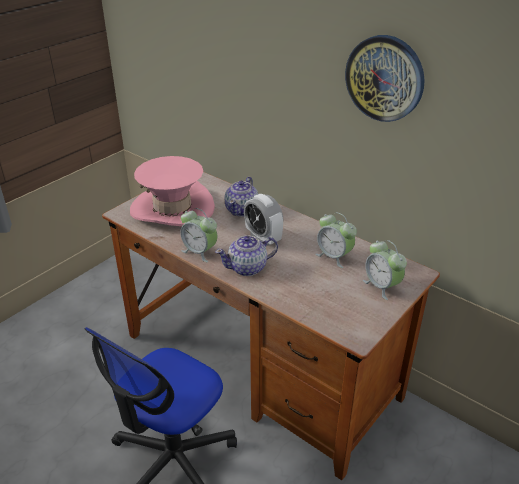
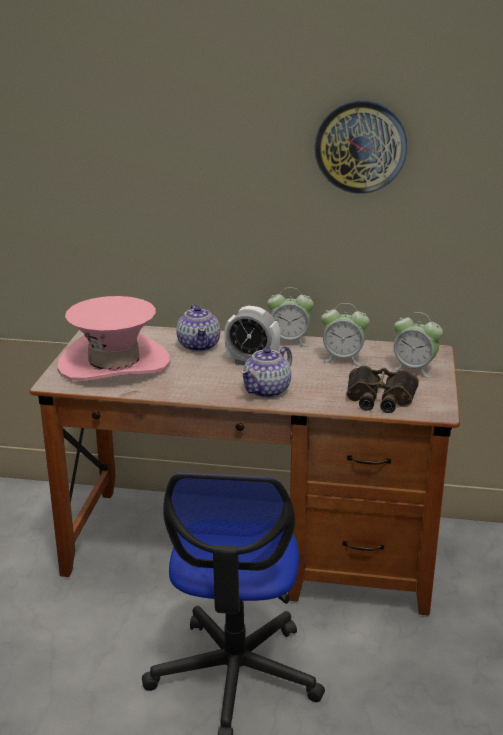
camera: 30 degrees left, 10 degrees down
(200, 252) = (197, 391): alarm clock -> alarm clock (289, 341)
(324, 306) = (379, 398): none -> binoculars

